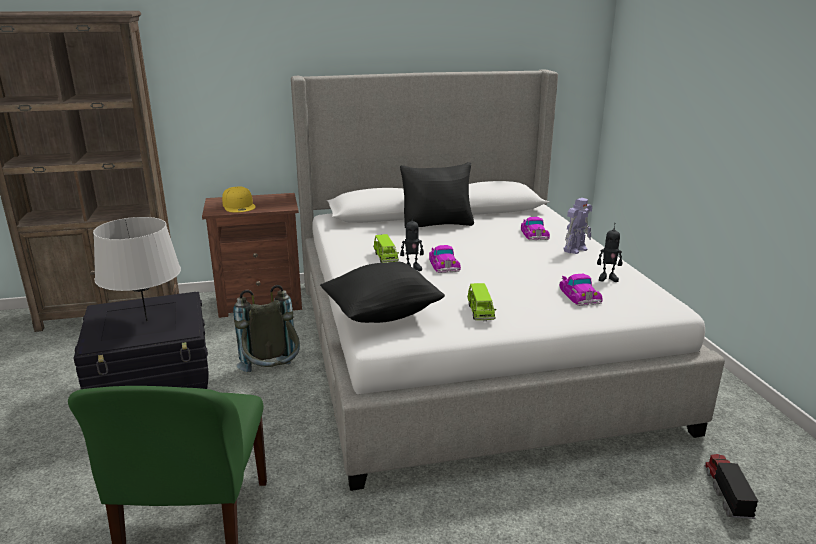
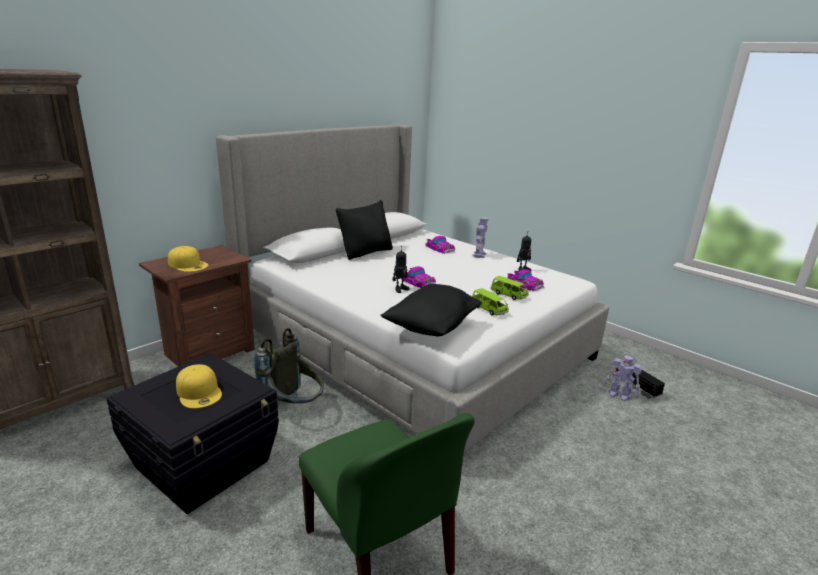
camera: 35 degrees left, 0 degrees up
(147, 321) = (199, 392): grey table lamp -> yellow cap
(385, 257) = (369, 285): green toy car -> green toy car (508, 295)
(682, 495) = (620, 395): none -> toy robot

